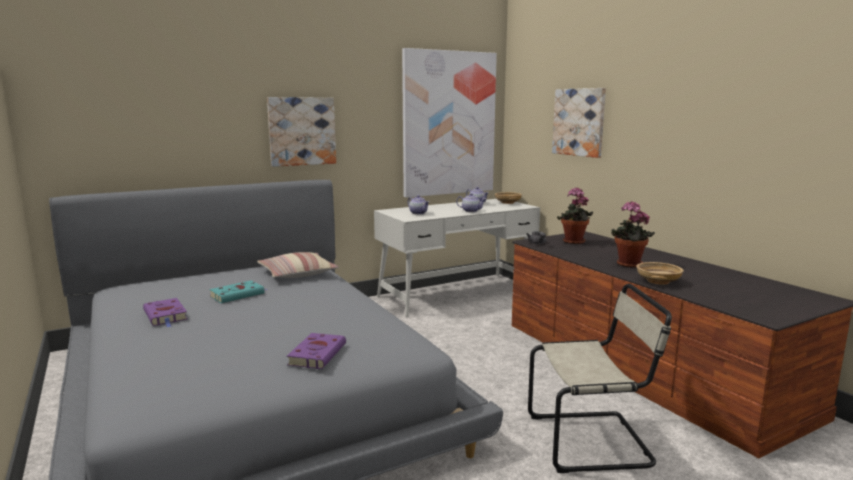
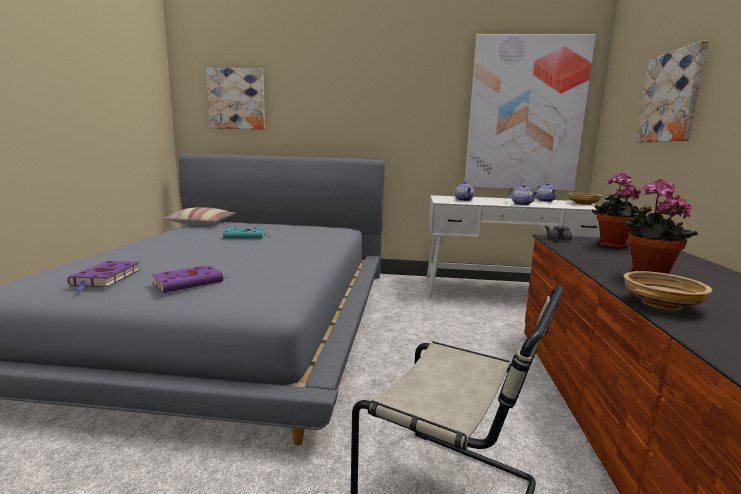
camera: 35 degrees right, 0 degrees up
(166, 316) = (178, 238): purple book -> purple book (106, 278)
(297, 273) = (316, 232): pillow -> pillow (201, 223)
(302, 131) = (368, 116): picture -> picture (236, 99)

